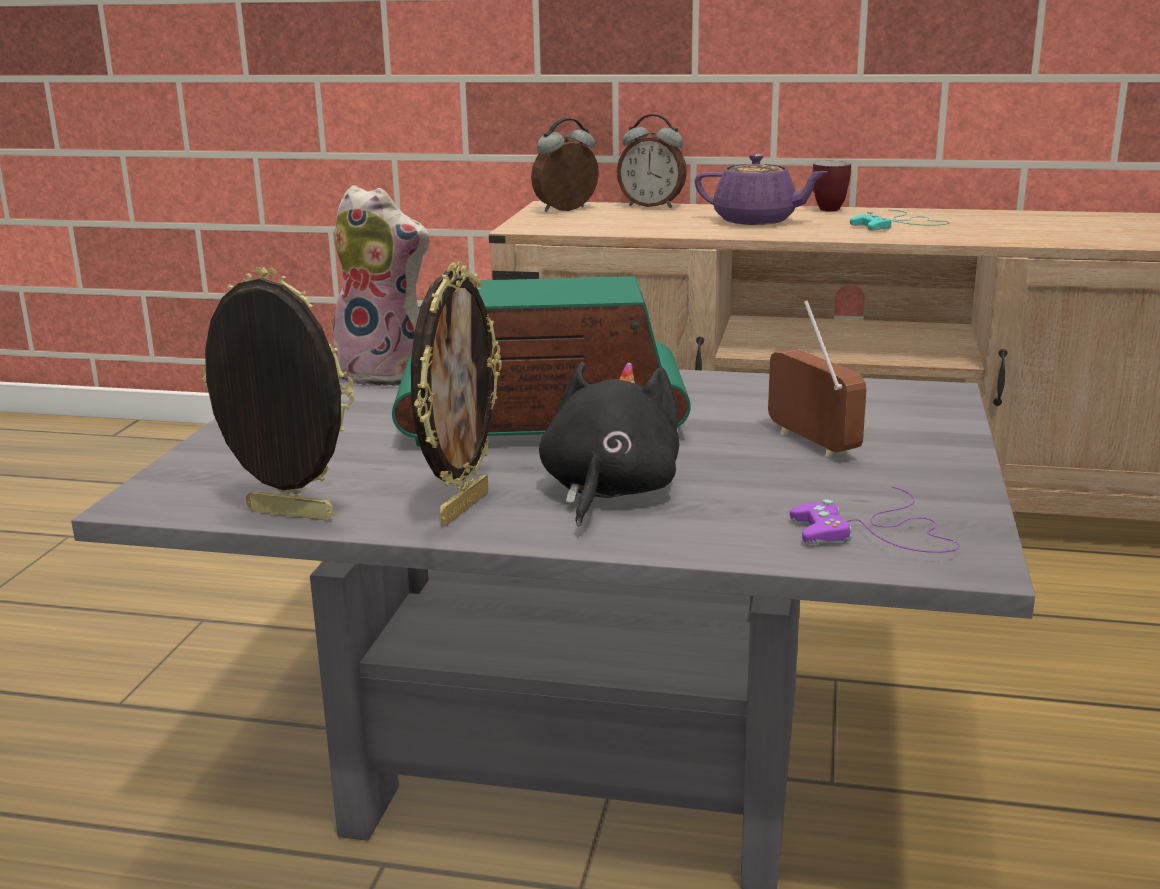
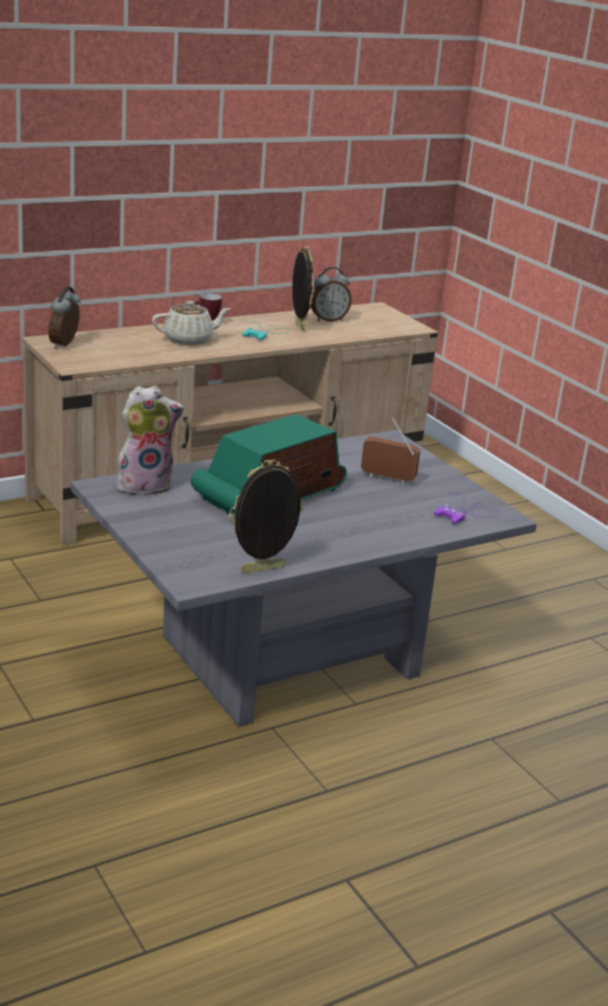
camera: 45 degrees left, 5 degrees up
(462, 507) = (319, 545): picture frame -> picture frame (299, 327)
(608, 492) = (356, 522): black plush toy -> none
(652, 206) = (107, 333): alarm clock -> alarm clock (328, 320)
(756, 220) = (189, 339): purple teapot -> beige teapot

